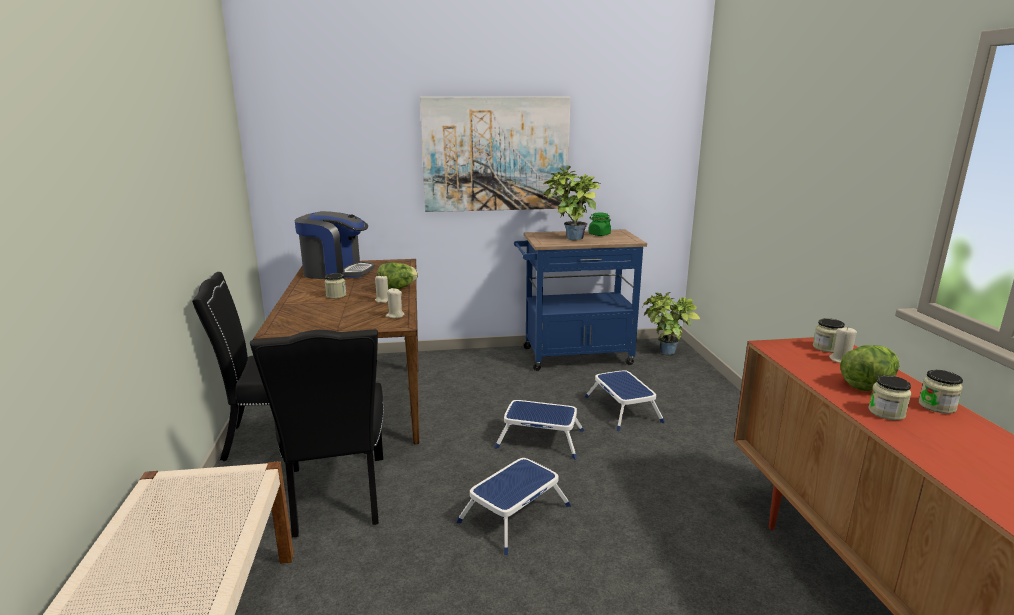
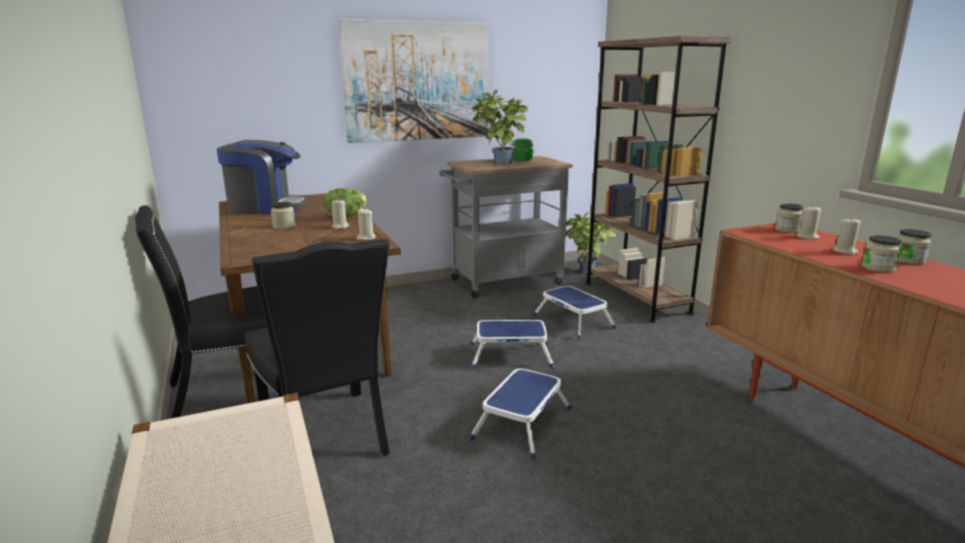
camera: 15 degrees left, 0 degrees up
(573, 356) = (503, 282): blue cart -> grey cart
(705, 389) = (636, 298): none -> brown bookcase
(868, 385) = (845, 251): lettuce -> beige candle

